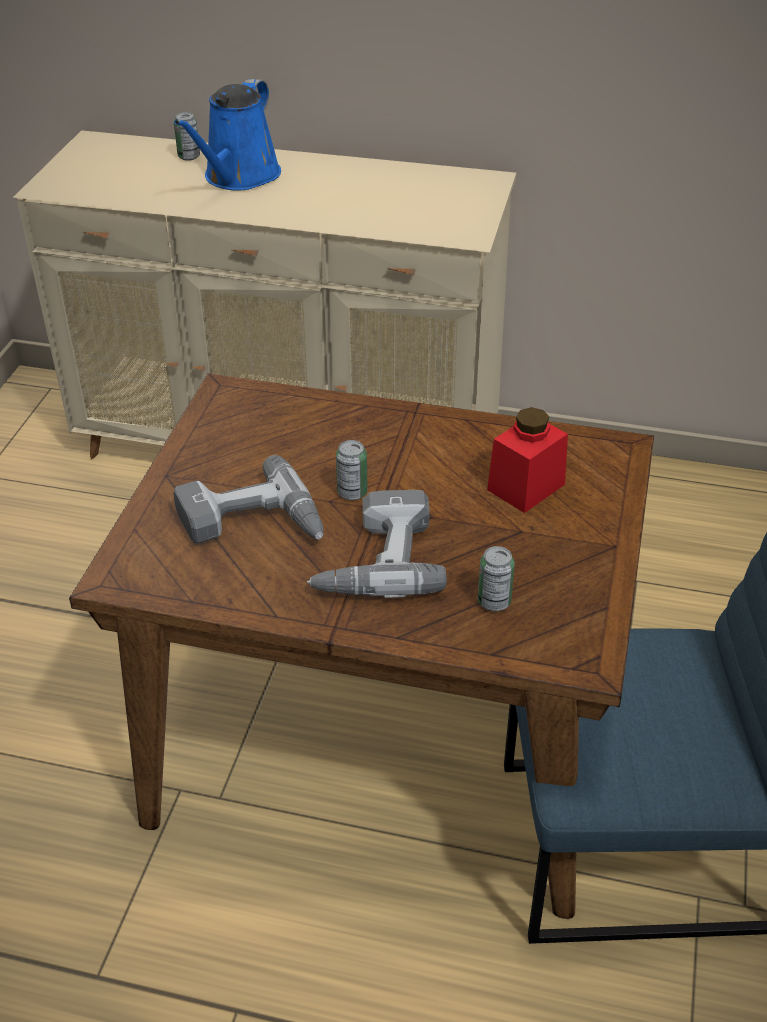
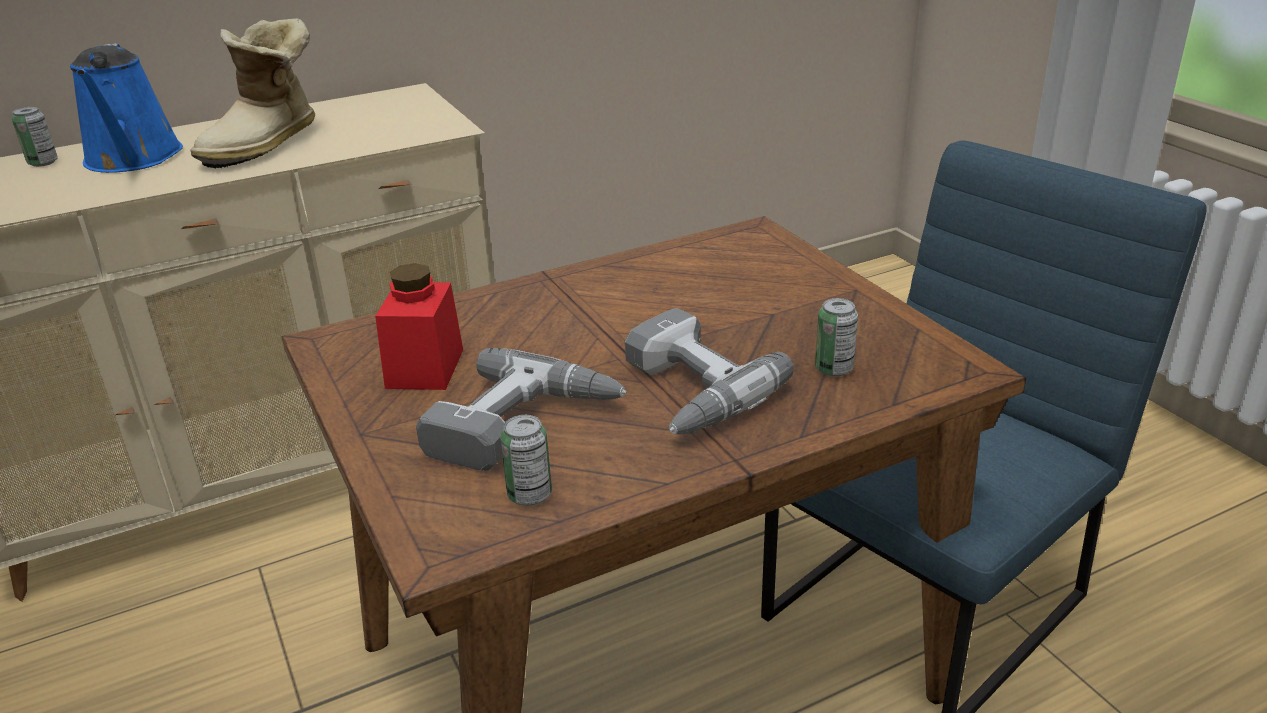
camera: 40 degrees left, 10 degrees down
(329, 200) = (267, 145): none -> boot
(352, 492) = (585, 356): can -> can (529, 494)
(526, 487) = (727, 285): red jar -> red jar (425, 368)

